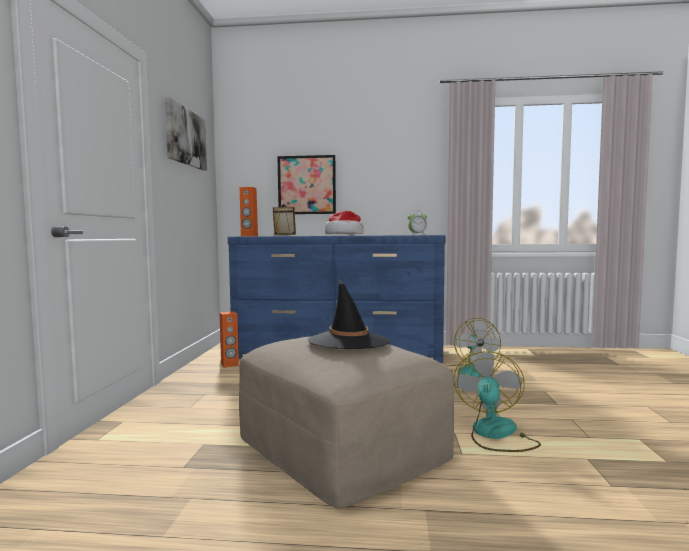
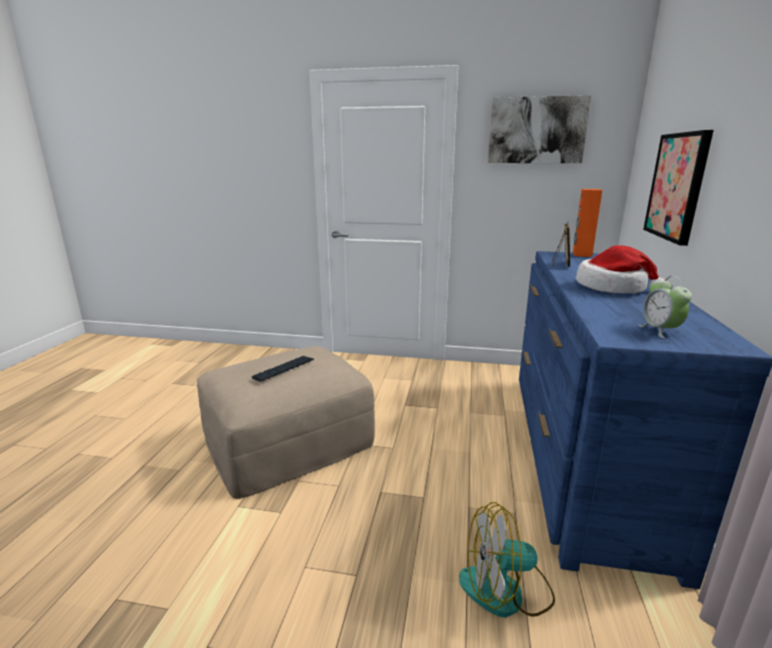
camera: 95 degrees right, 15 degrees up
(229, 365) = (499, 383): orange speaker -> none
(348, 342) = (284, 369): black hat -> keyboard
(495, 434) = (261, 544): fan -> none

